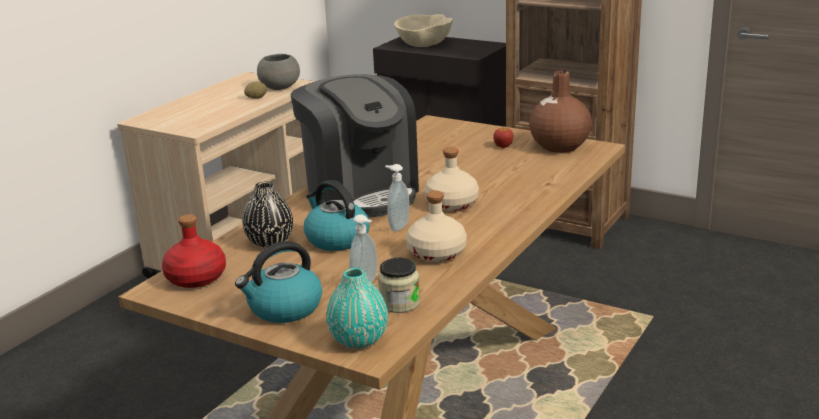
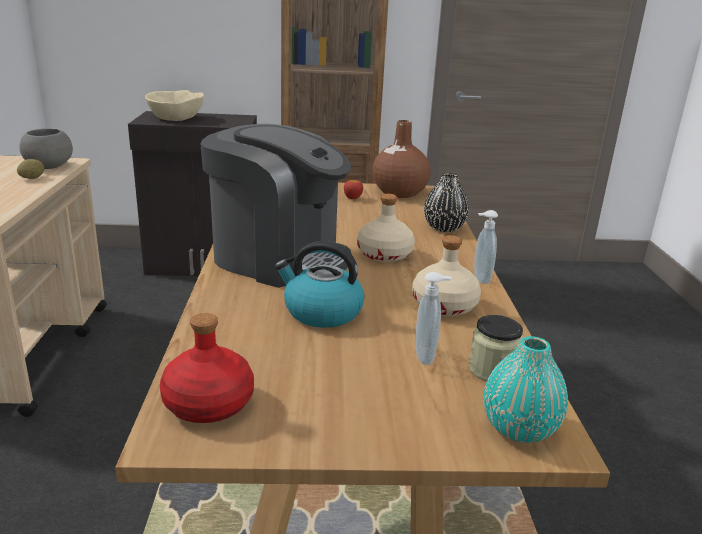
camera: 35 degrees left, 0 degrees up
(270, 242) = (248, 332): black vase -> black vase (444, 228)
(284, 308) = (380, 414): kettle -> none
(397, 226) = (366, 286): soap dispenser -> soap dispenser (479, 279)

